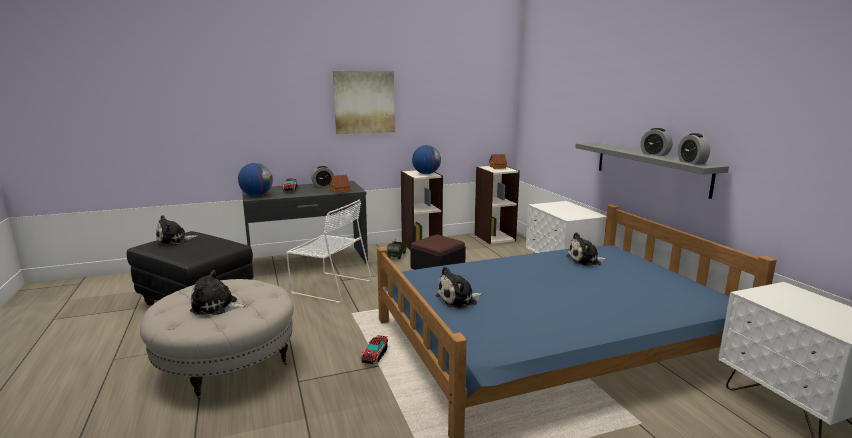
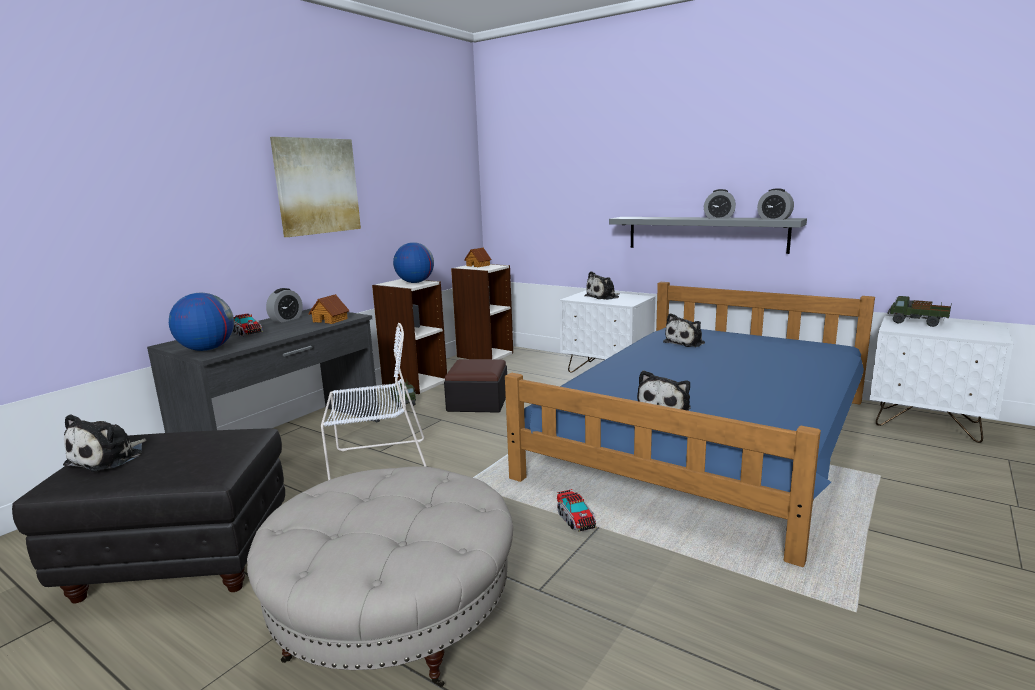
camera: 35 degrees left, 0 degrees up
(217, 306) = (400, 521): plush toy -> plush toy (603, 297)
(798, 297) = (917, 323): none -> toy truck

